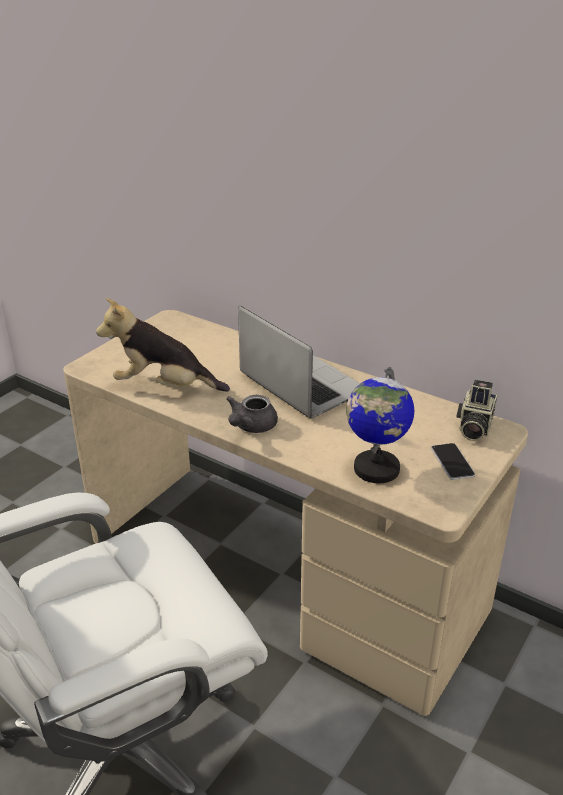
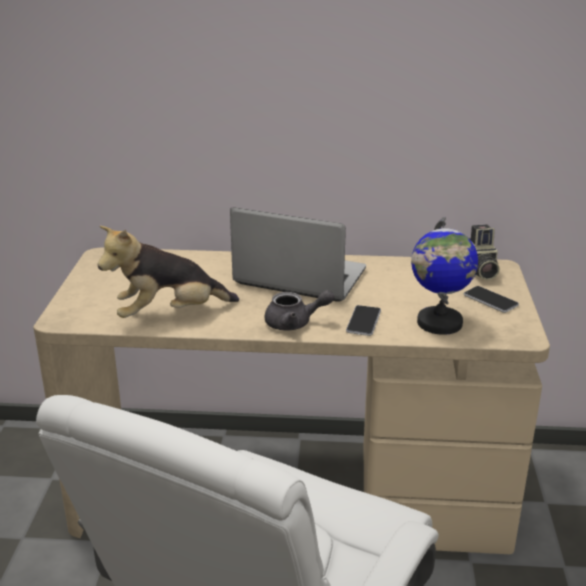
camera: 30 degrees left, 5 degrees down
(251, 427) = (295, 323): grey teapot -> grey teapot turned 90 degrees counterclockwise
(310, 444) = (363, 321): none -> phone

